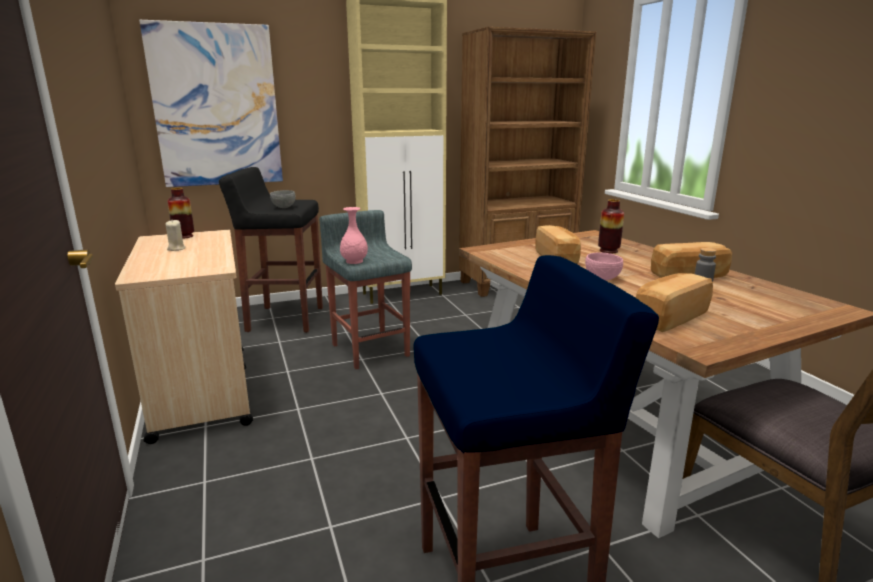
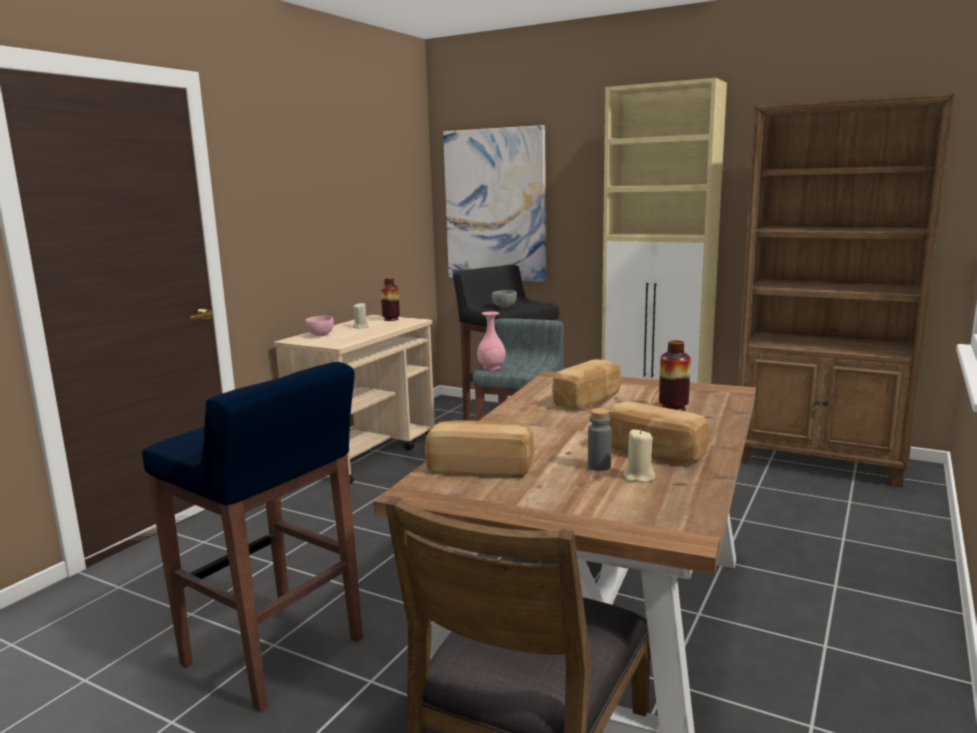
camera: 50 degrees right, 5 degrees down
(602, 278) = (558, 426): pink bowl -> pink bowl (321, 335)
(732, 291) = (638, 477): none -> beige candle

